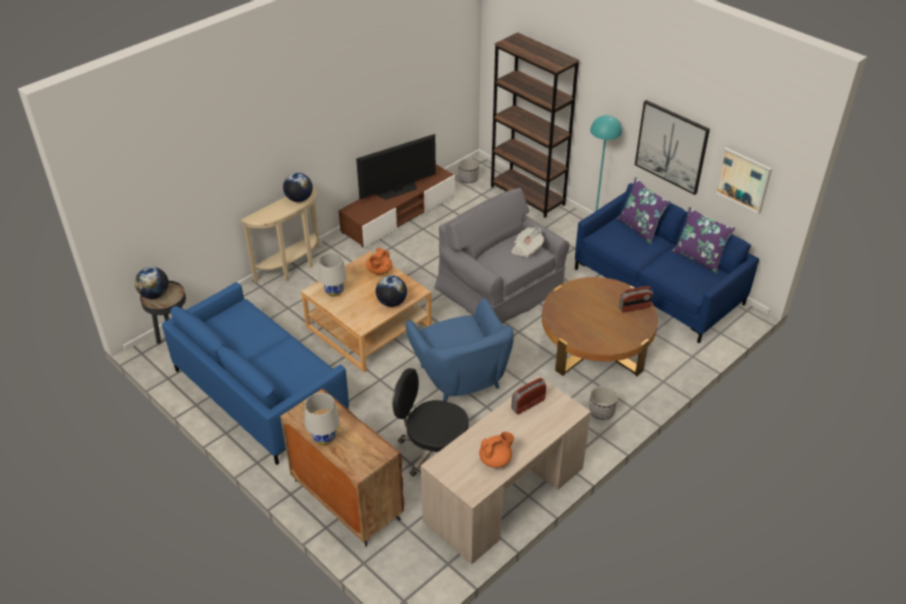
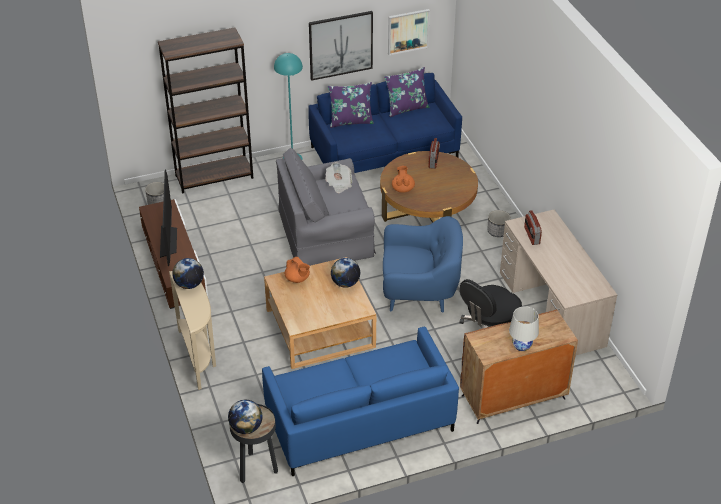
camera: 65 degrees left, 0 degrees up
(334, 291) = (306, 314): white table lamp -> none
(496, 460) = (578, 269): orange teapot -> orange teapot (403, 189)

